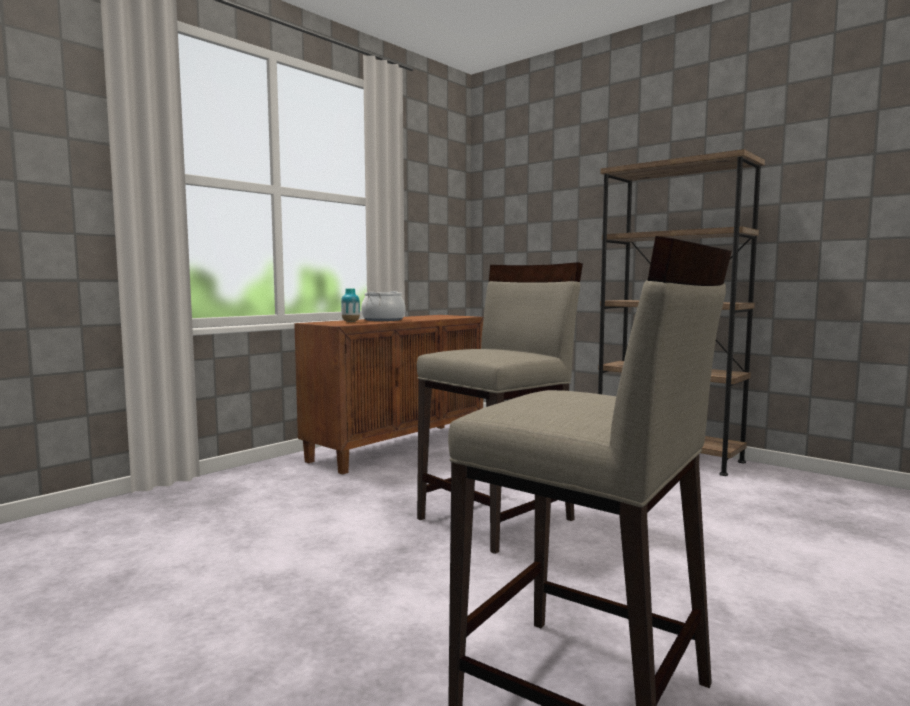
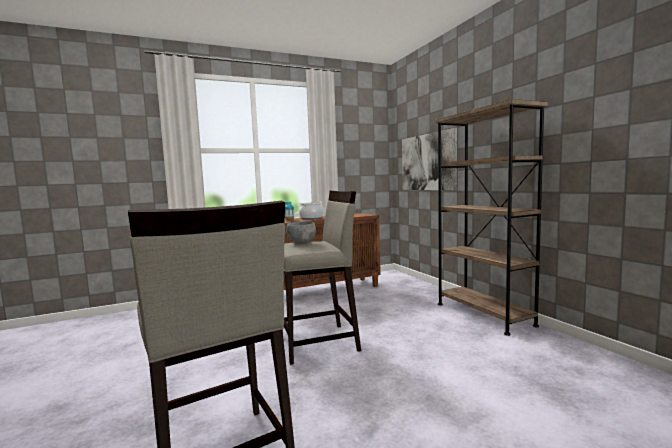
camera: 25 degrees right, 0 degrees up
(476, 350) = (301, 243): none -> grey bowl
(547, 235) = (427, 162): none -> picture

